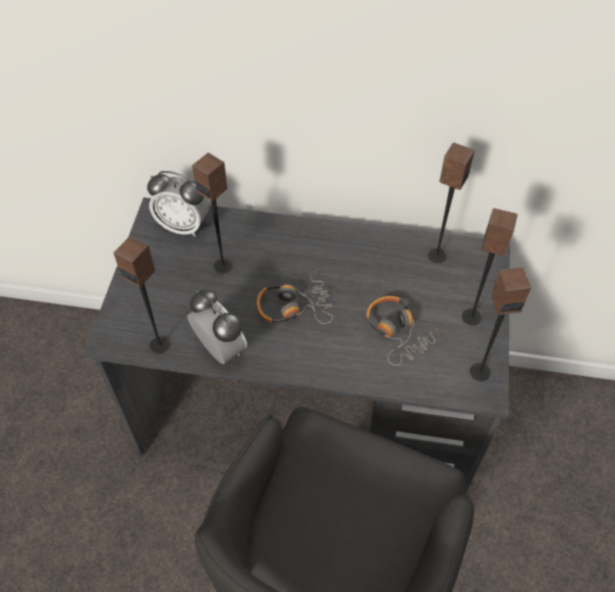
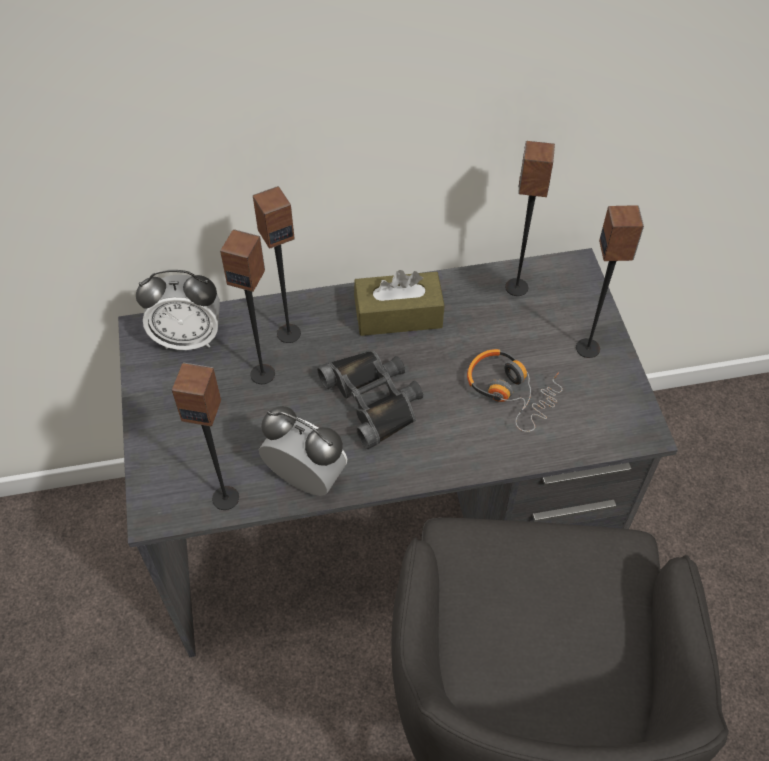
camera: 20 degrees left, 0 degrees up
(294, 307) = (374, 399): headphones -> black binoculars
(338, 251) = (398, 315): none -> brown tissue box
(479, 371) = (624, 409): speaker -> speaker (288, 333)

